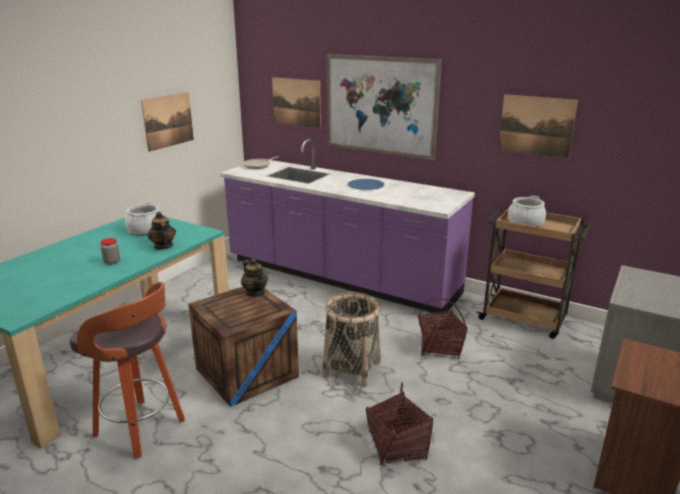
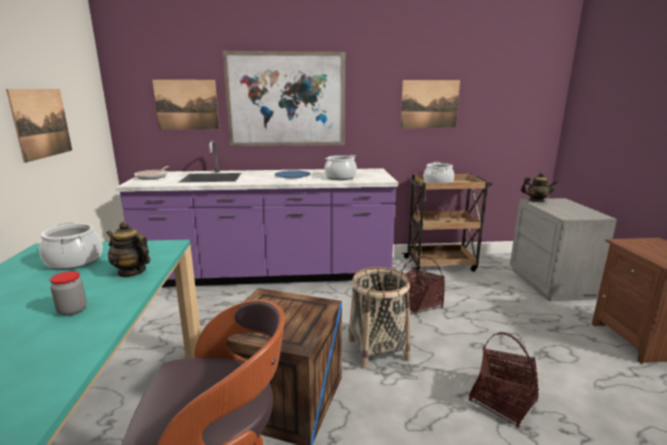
camera: 35 degrees left, 5 degrees down
(255, 292) = (272, 298): teapot -> teapot (536, 201)
(404, 197) = (340, 177): none -> cooking pot

